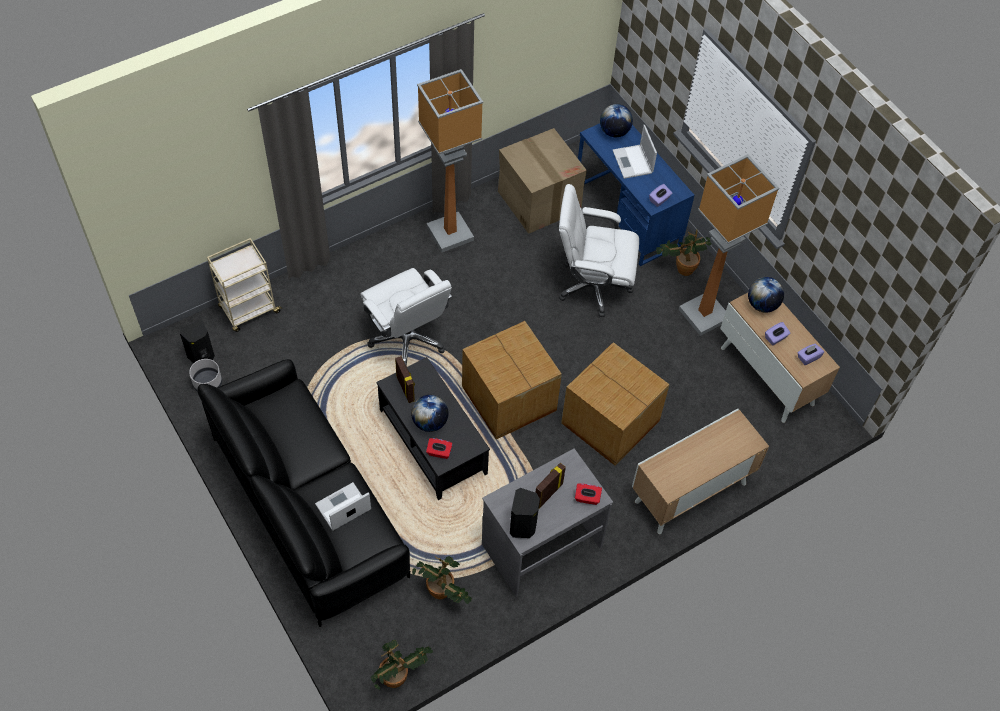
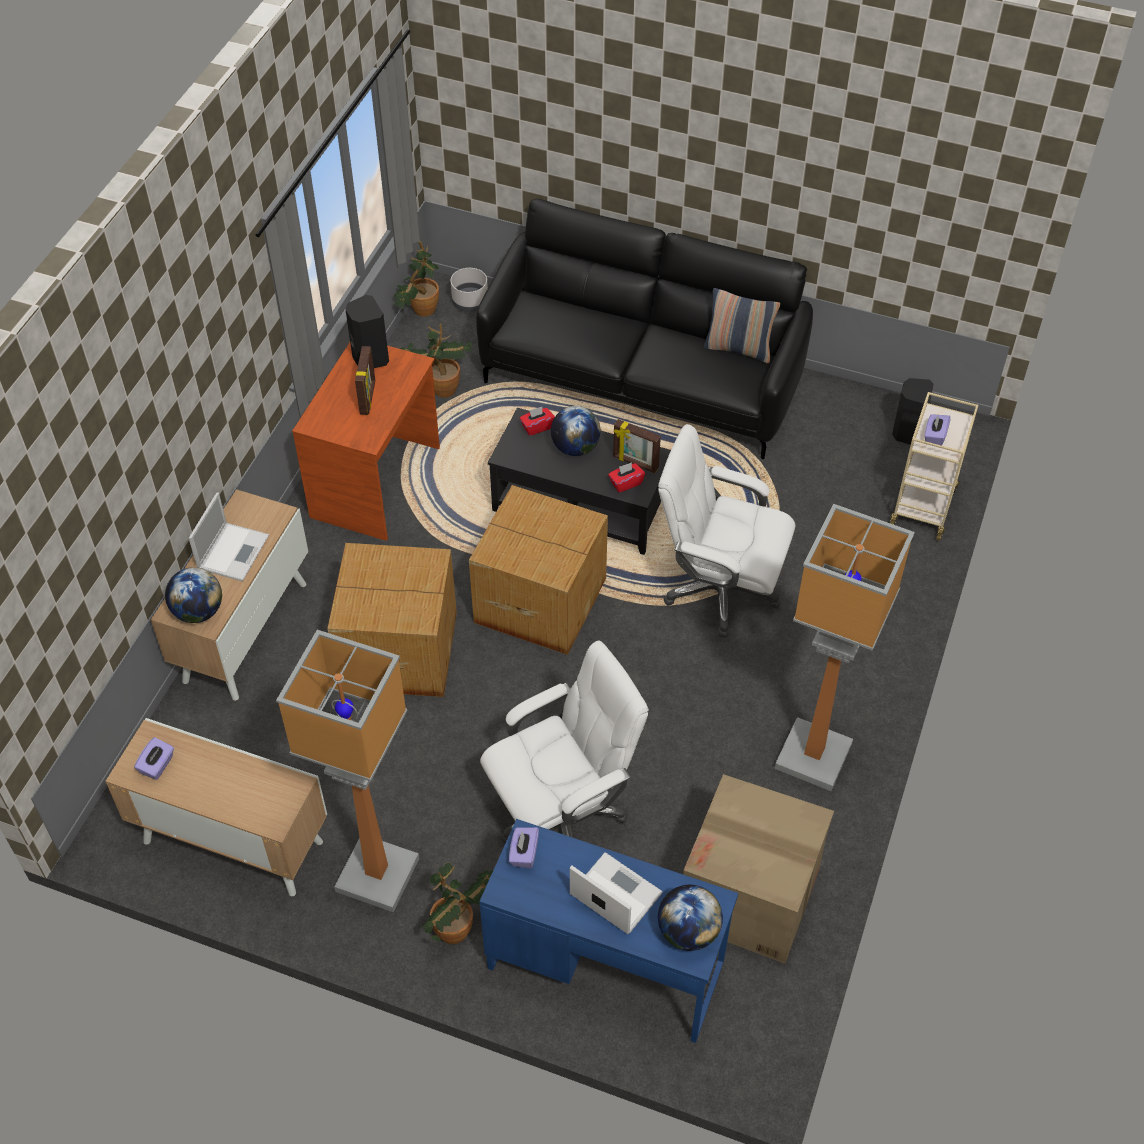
camera: 145 degrees right, 5 degrees down
(208, 383) = (867, 414): grey planter -> grey planter (469, 301)
(264, 423) = (738, 349): none -> pillow
(342, 507) = (581, 328): laptop -> laptop (233, 551)
(541, 544) = (377, 483): grey desk -> brown desk
(587, 498) = (323, 417): red tissue box -> red tissue box (626, 483)
(762, 305) = (267, 803): globe -> globe (198, 611)
(775, 338) = (219, 765): purple tissue box -> purple tissue box (934, 436)

